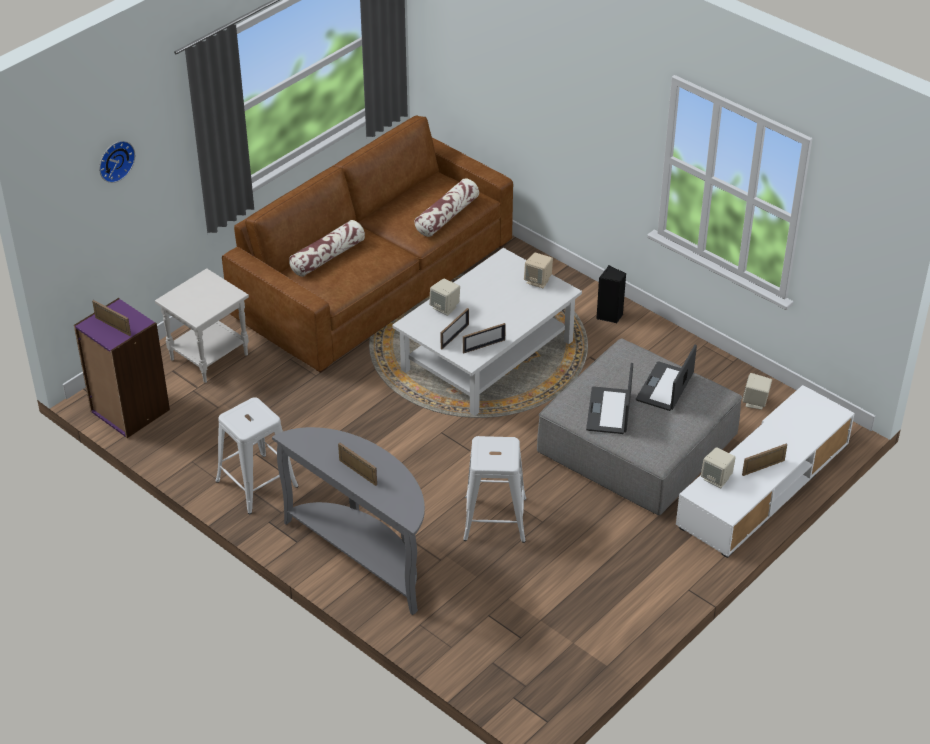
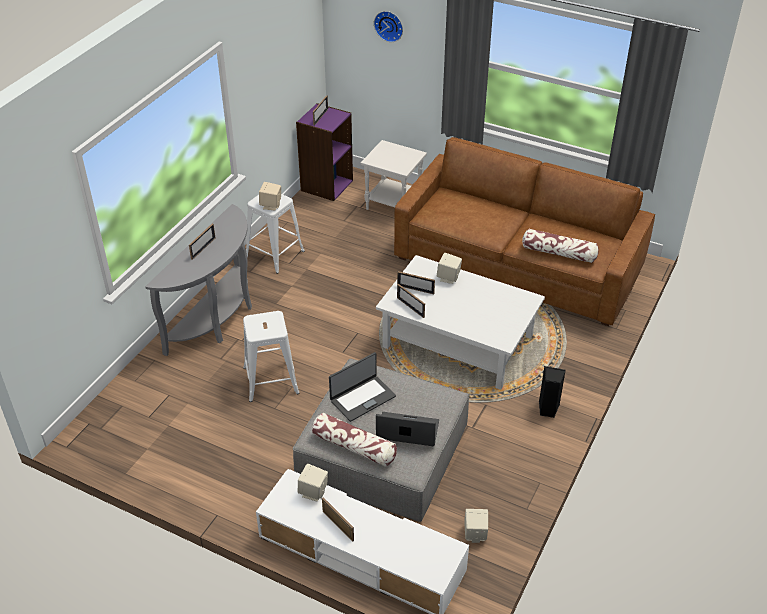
camera: 75 degrees right, 0 degrees up
(328, 257) = (473, 204): pillow -> pillow (354, 447)
(538, 281) = (510, 324): beige speaker -> beige speaker (271, 205)
(609, 411) = (362, 398): laptop -> laptop turned 150 degrees clockwise

